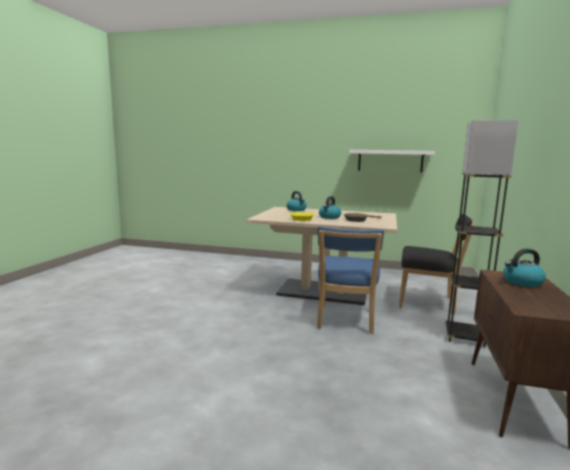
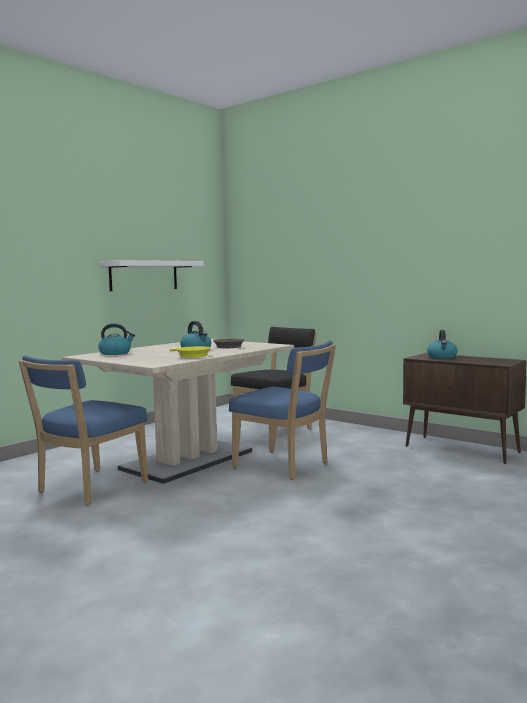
camera: 65 degrees left, 5 degrees down
(254, 282) = (89, 488): none -> blue chair
(465, 337) = (358, 437): grey floor lamp -> none

